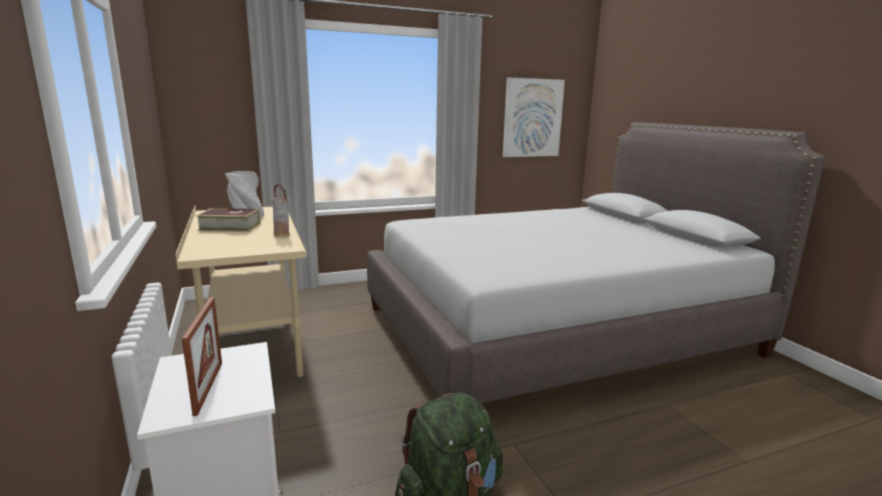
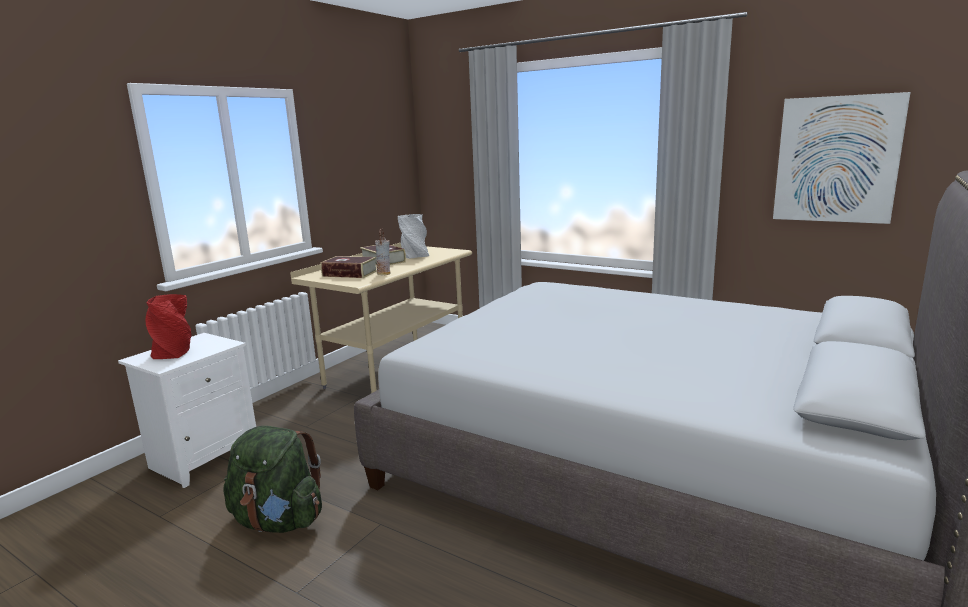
camera: 55 degrees right, 0 degrees up
(208, 387) = (174, 353): picture frame -> red vase
(240, 243) = (350, 273): none -> book

